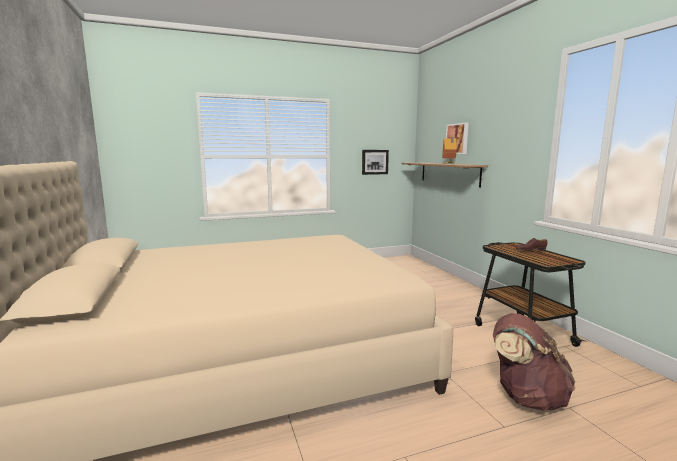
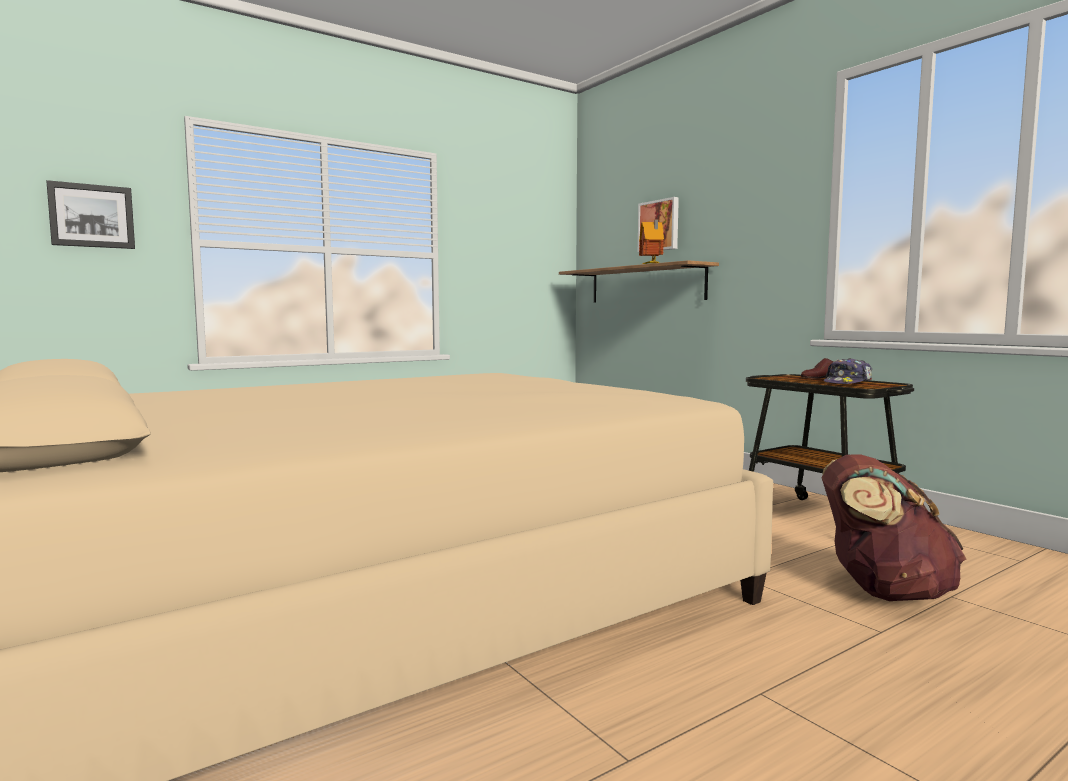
camera: 15 degrees left, 5 degrees down
(374, 162) = (513, 270): picture -> picture (92, 216)
(541, 257) = (847, 383): none -> cap

